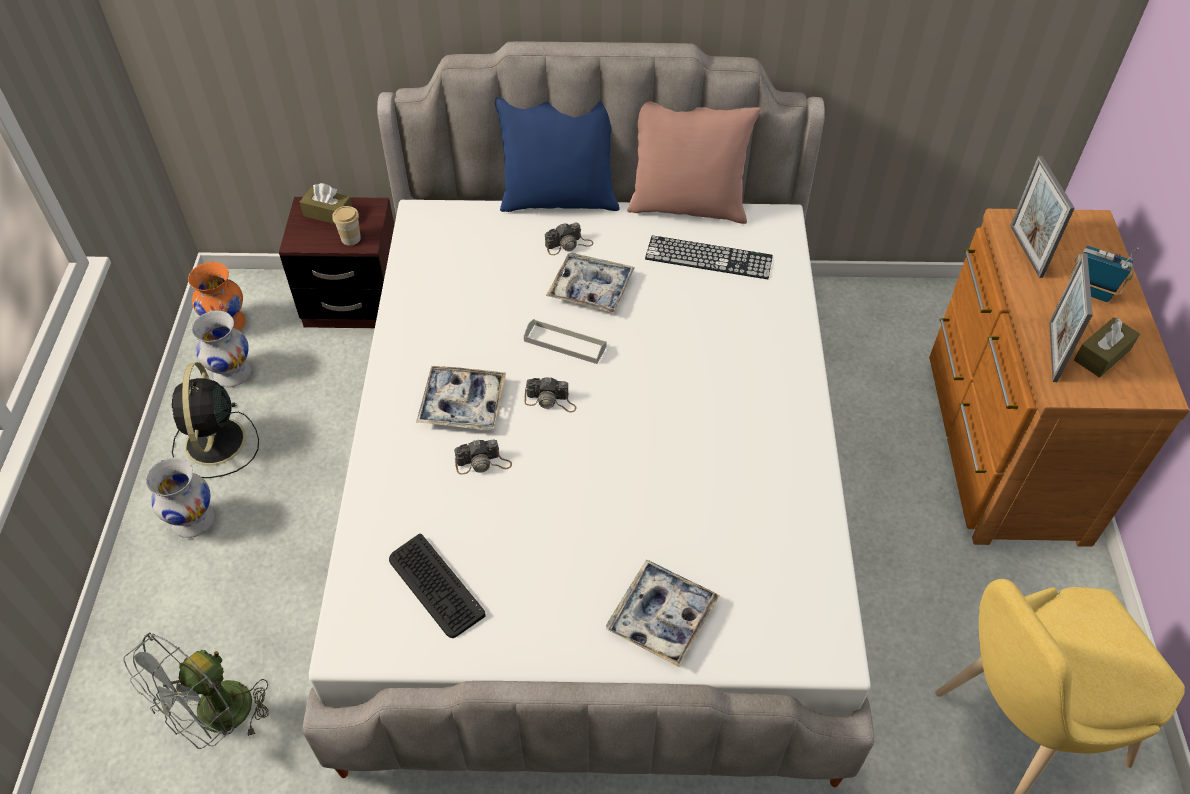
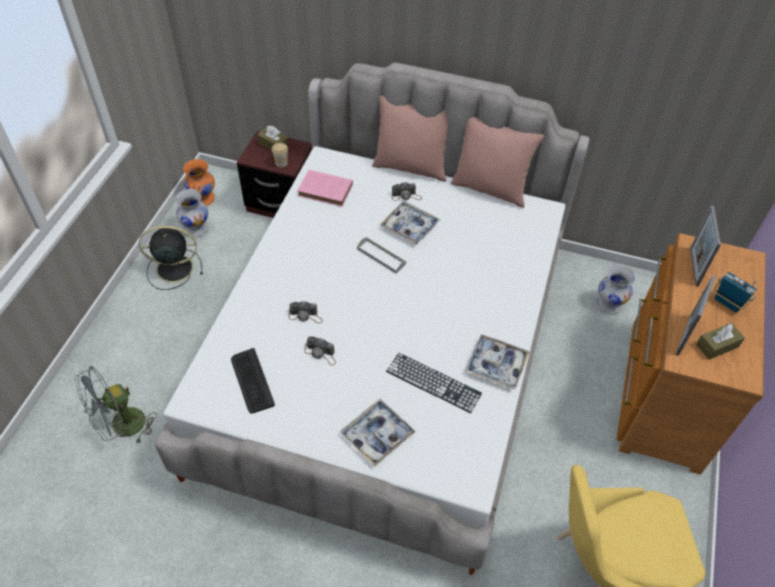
camera: 15 degrees right, 0 degrees up
(193, 519) = (146, 310): white vase -> white vase (609, 304)
(215, 444) = (173, 268): black fan -> black fan turned 75 degrees clockwise
(444, 263) = (327, 191): none -> pink book
(462, 404) = (306, 278): tray -> tray (496, 365)
(550, 401) = (359, 289): camera -> camera (321, 354)
(559, 199) = (411, 167): blue pillow -> pink pillow
(708, 257) = (491, 224): keyboard -> keyboard (433, 382)

